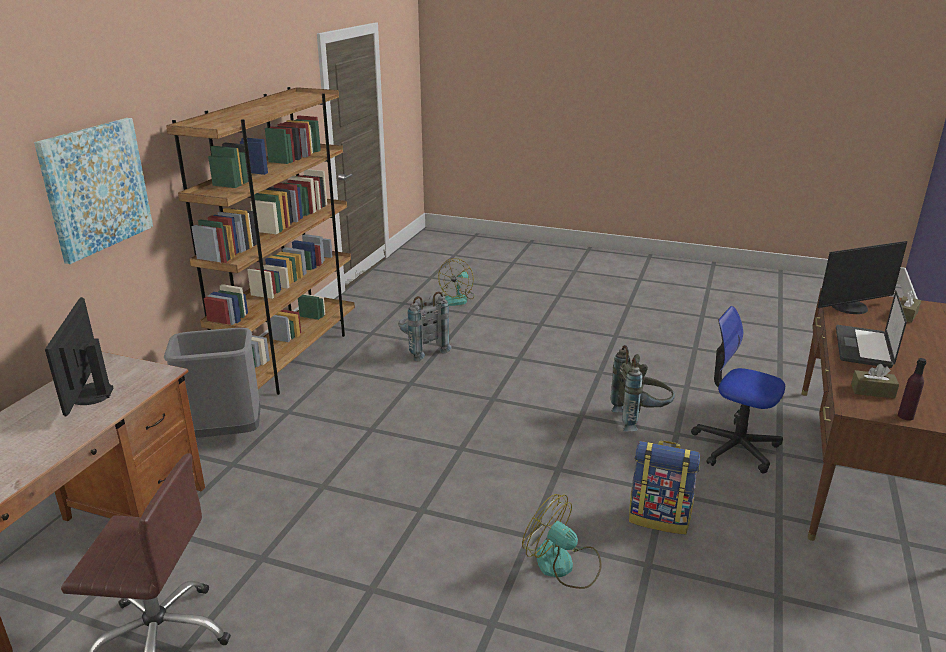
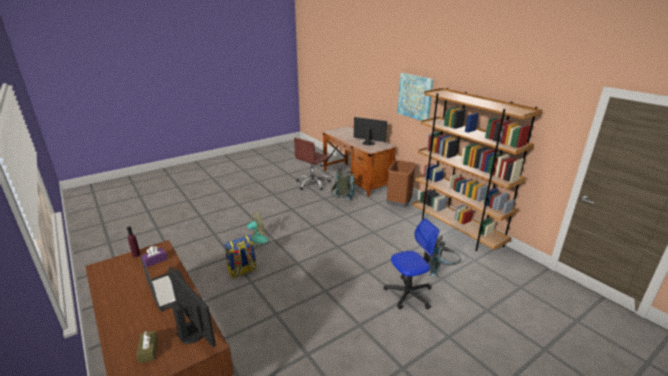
camera: 125 degrees right, 0 degrees up
(224, 435) = (398, 204): grey trash can -> brown trash can
(457, 299) = (519, 315): fan -> none
(640, 419) = (300, 309): grey backpack -> grey backpack (341, 201)
(735, 447) = (242, 328): office chair -> office chair (409, 294)
(850, 308) = (193, 331): monitor -> monitor turned 120 degrees clockwise
(872, 391) = (155, 261): brown tissue box -> purple tissue box

